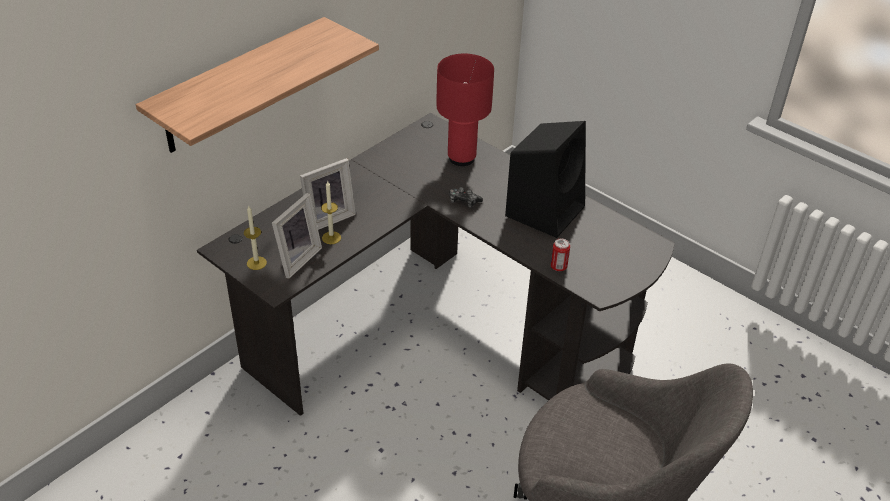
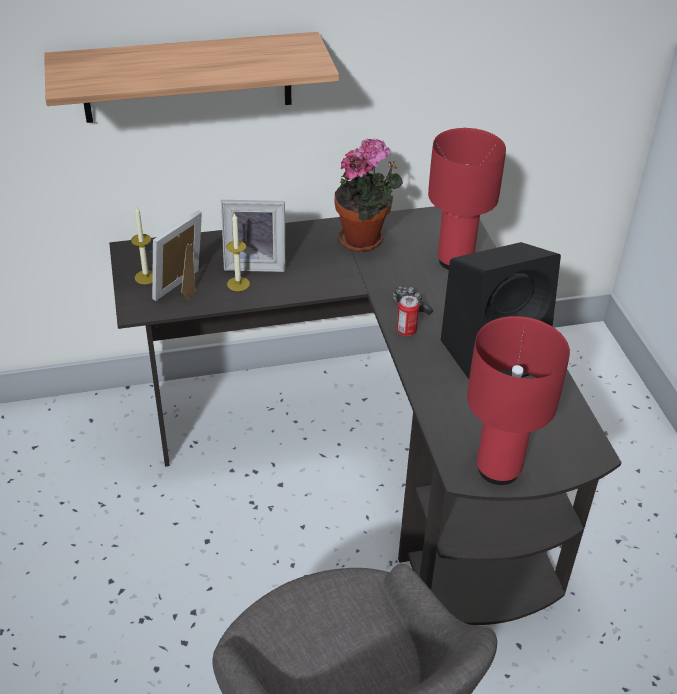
camera: 35 degrees right, 0 degrees up
(296, 259) = (184, 289): picture frame -> picture frame turned 150 degrees clockwise
(387, 168) = (365, 240): none -> potted plant
(558, 267) = (445, 422): can -> can (406, 331)
(614, 280) = (497, 468): none -> red table lamp

